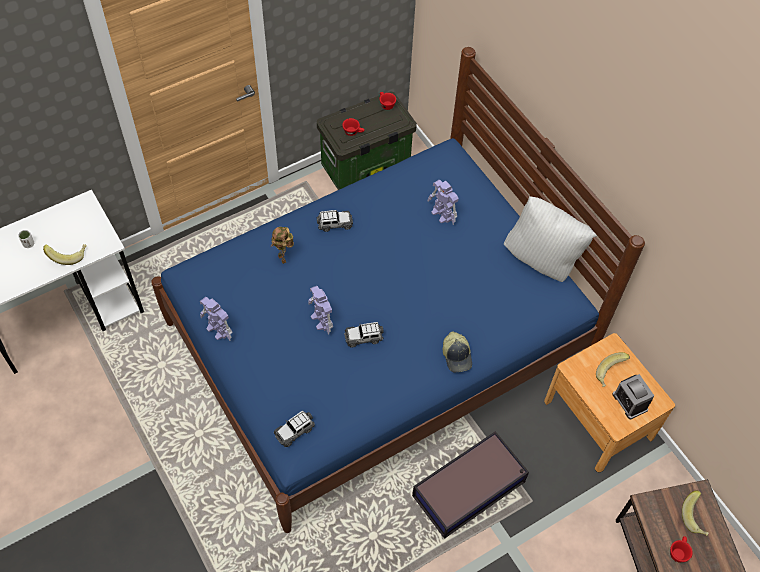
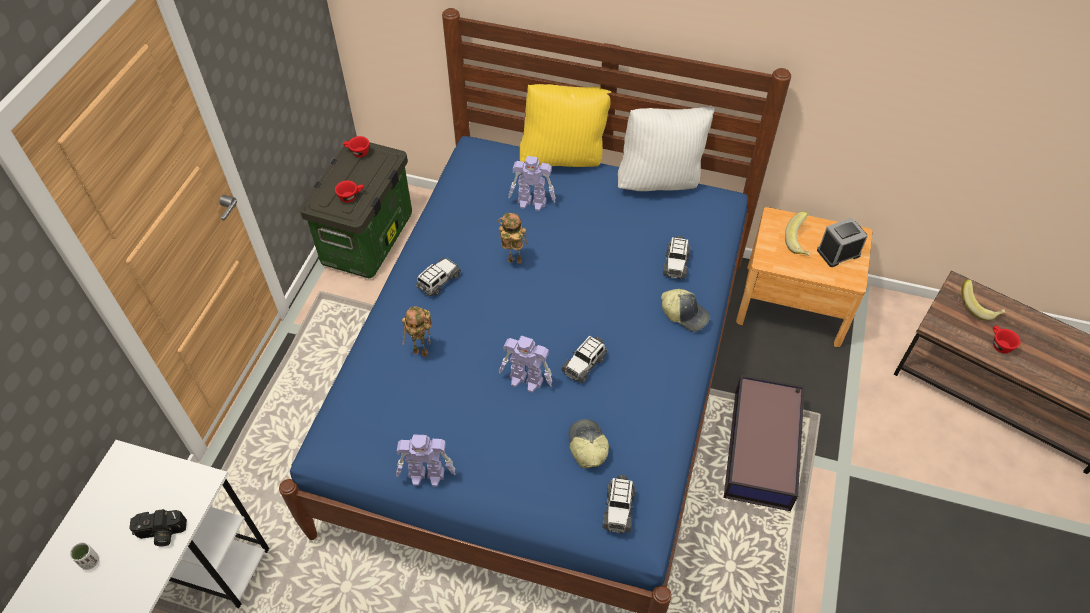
camera: 40 degrees left, 5 degrees down
(68, 255) = (161, 534): banana -> camera
(314, 384) = (587, 446): none -> cap
(389, 244) = (513, 262): none -> toy robot
(488, 321) = (675, 264): none -> toy car
(498, 199) = (564, 158): none -> yellow pillow
(630, 402) = (838, 253): alarm clock -> alarm clock turned 135 degrees clockwise

